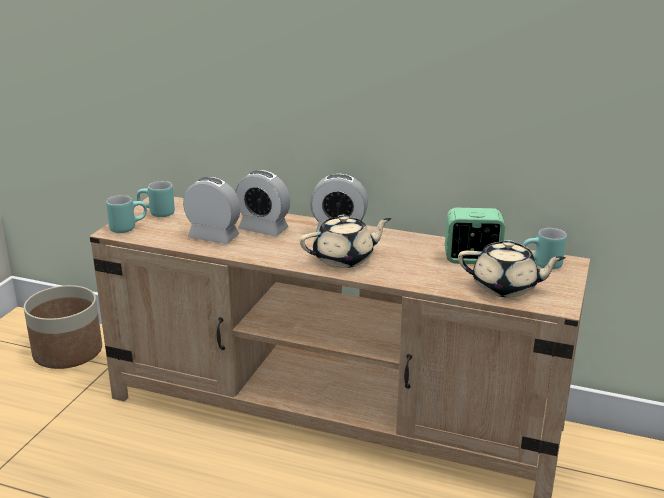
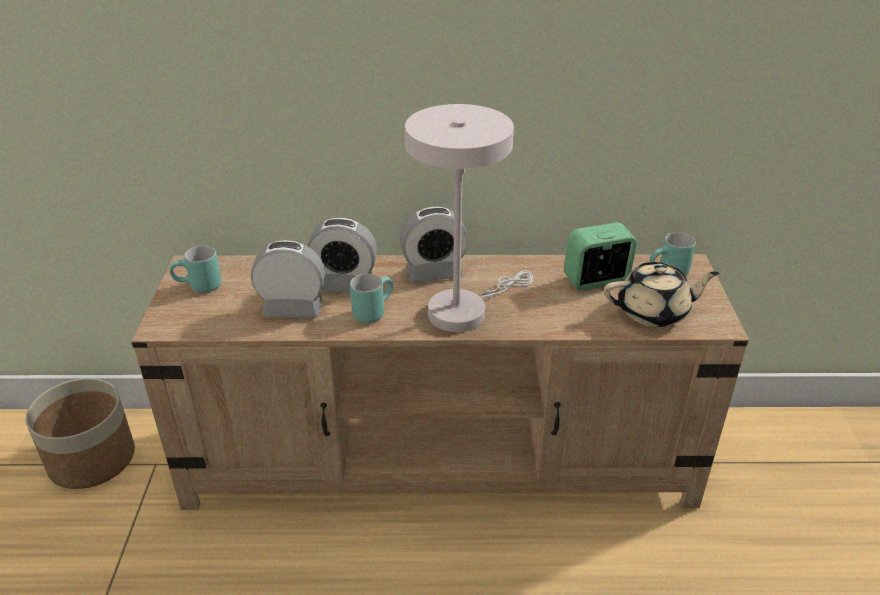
camera: 20 degrees left, 10 degrees up
(128, 227) = (175, 316): turquoise mug -> turquoise mug (372, 311)
(344, 259) = (464, 310): beige teapot -> white table lamp

